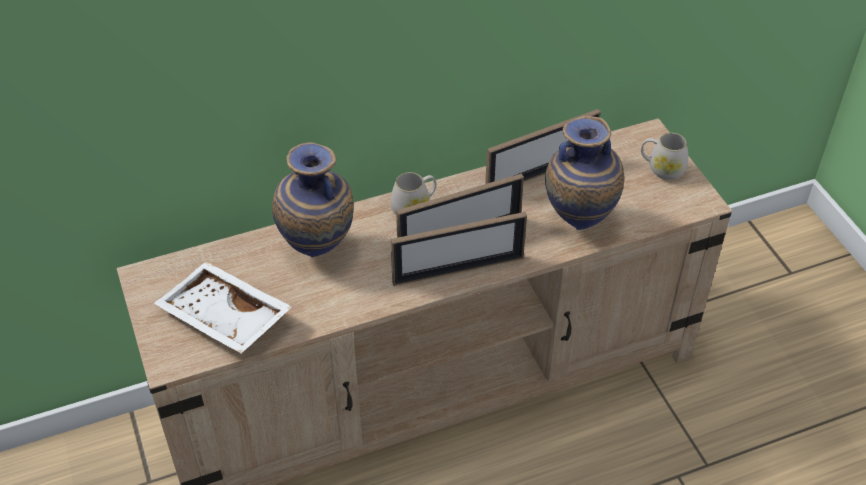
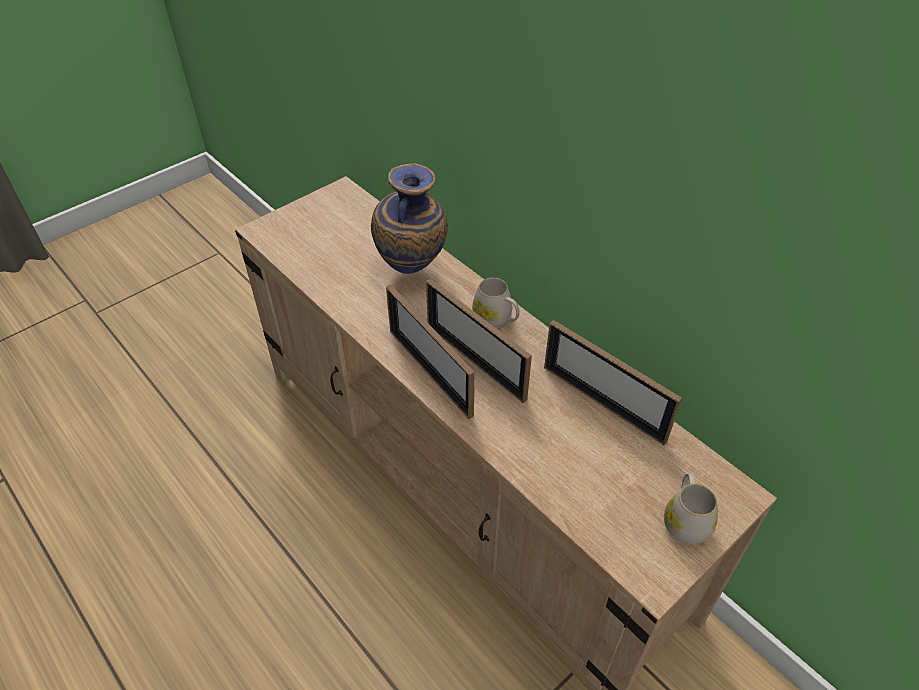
camera: 70 degrees right, 0 degrees up
(223, 319) = (313, 243): white tray -> none
(579, 221) = (548, 455): vase -> none

